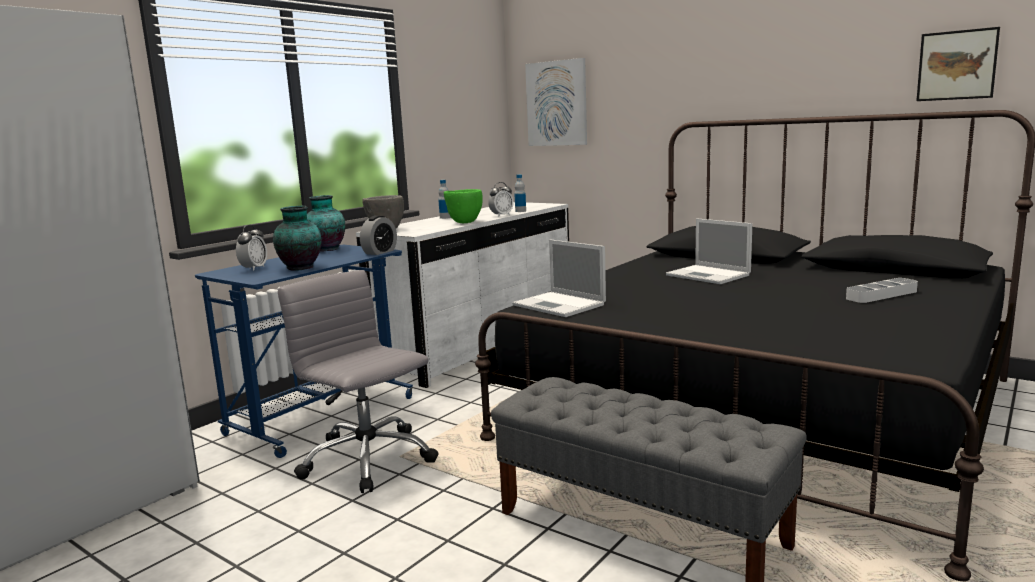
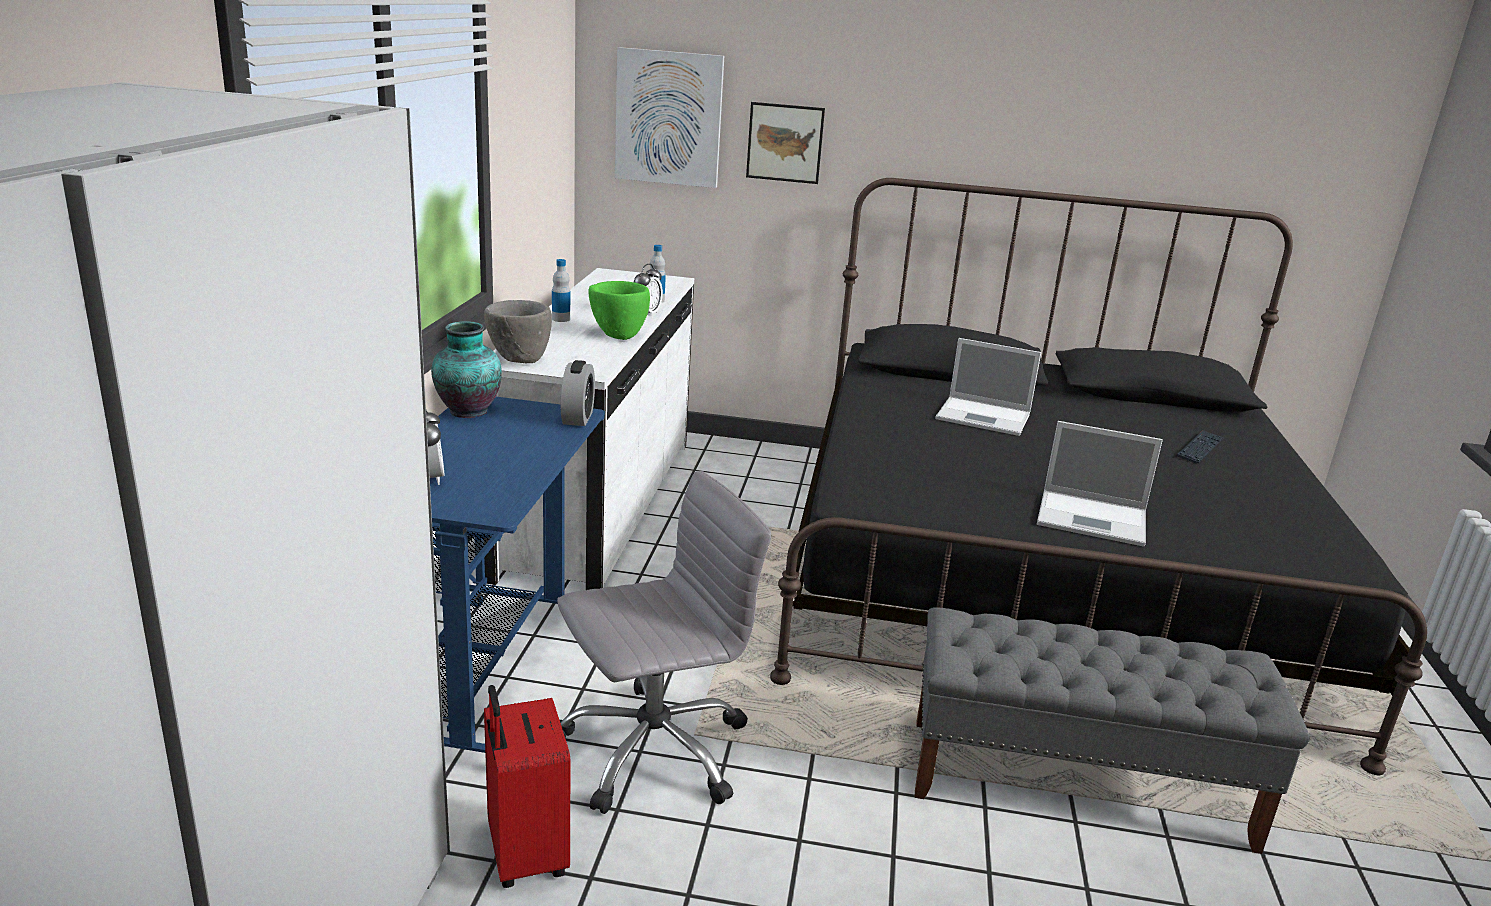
camera: 30 degrees left, 10 degrees up
(238, 494) = (524, 855): none -> red suitcase
(301, 268) = (515, 472): vase -> none
(367, 459) = (653, 749): grey office chair -> grey office chair turned 135 degrees clockwise
(560, 305) = (888, 495): laptop -> laptop (1094, 519)
(881, 295) = (1200, 448): grey tray -> keyboard
(956, 65) = (1222, 152): picture -> picture (785, 143)

